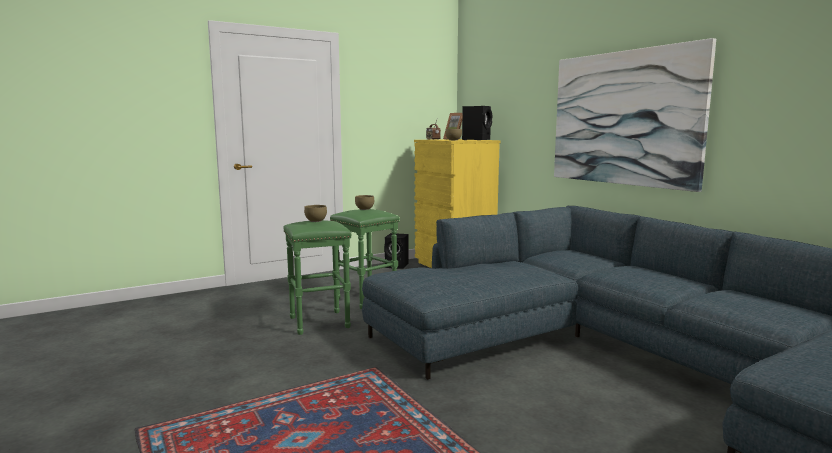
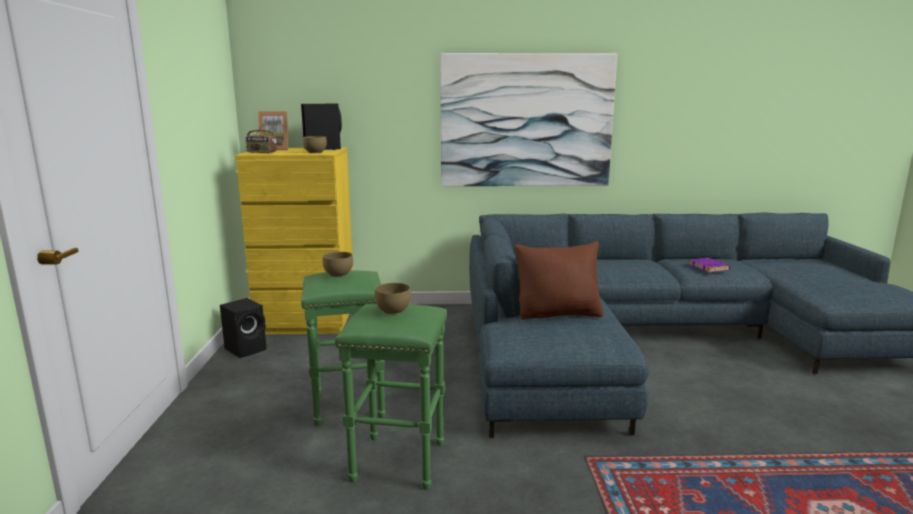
camera: 60 degrees left, 5 degrees up
(464, 274) = (559, 314): none -> brown pillow
(732, 303) = (709, 268): none -> purple book

